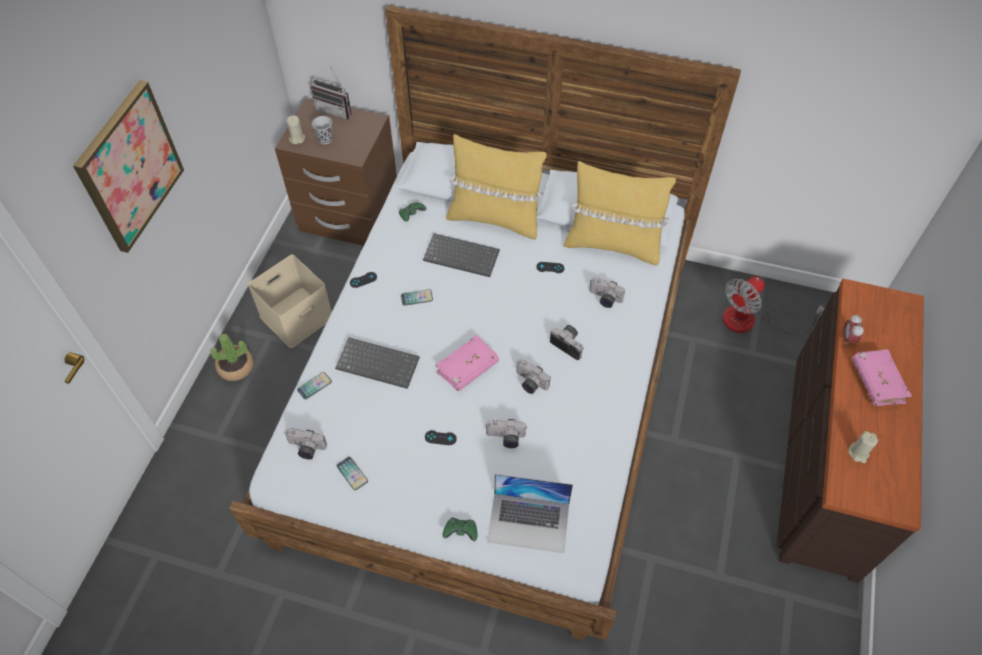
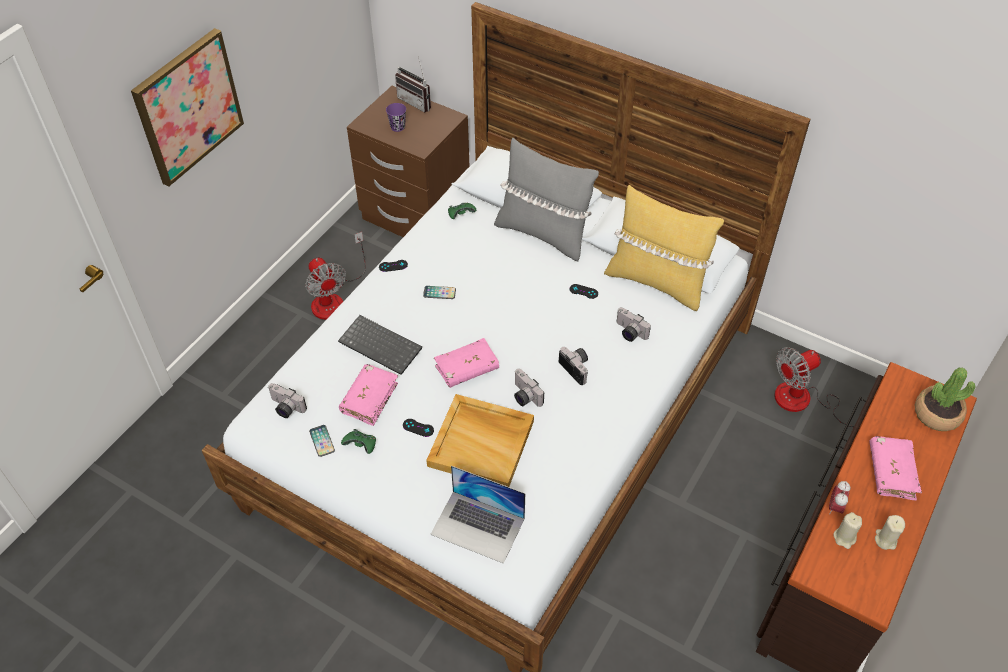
camera: 15 degrees right, 5 degrees down
(236, 367) = (260, 334): potted plant -> potted plant (937, 414)
(297, 138) = (370, 121): beige candle -> beige candle (885, 539)
(297, 315) = (334, 298): beige storage box -> fan
(314, 386) = (313, 353): phone -> none
(325, 139) = (397, 127): black cup -> purple cup
(385, 420) = (369, 399): none -> pink book
(461, 532) = (408, 519): green game controller -> green game controller (361, 446)
(462, 255) = (498, 262): keyboard -> none
(495, 218) = (543, 234): yellow pillow -> grey pillow
(505, 438) = (482, 443): camera -> beige tray
(848, 338) = (874, 422): alarm clock -> alarm clock (835, 507)

